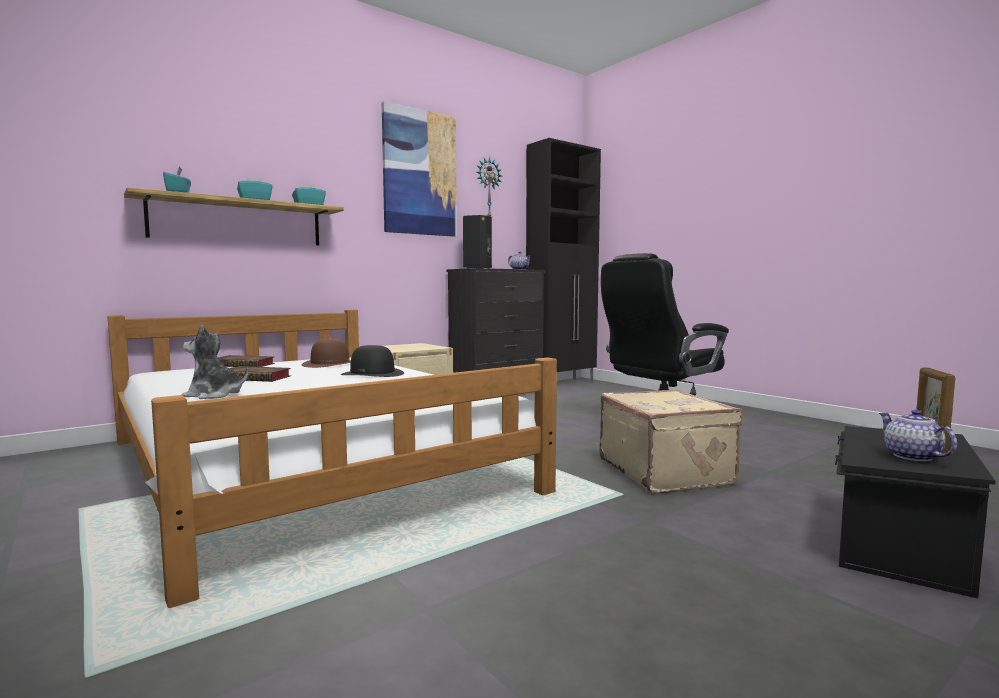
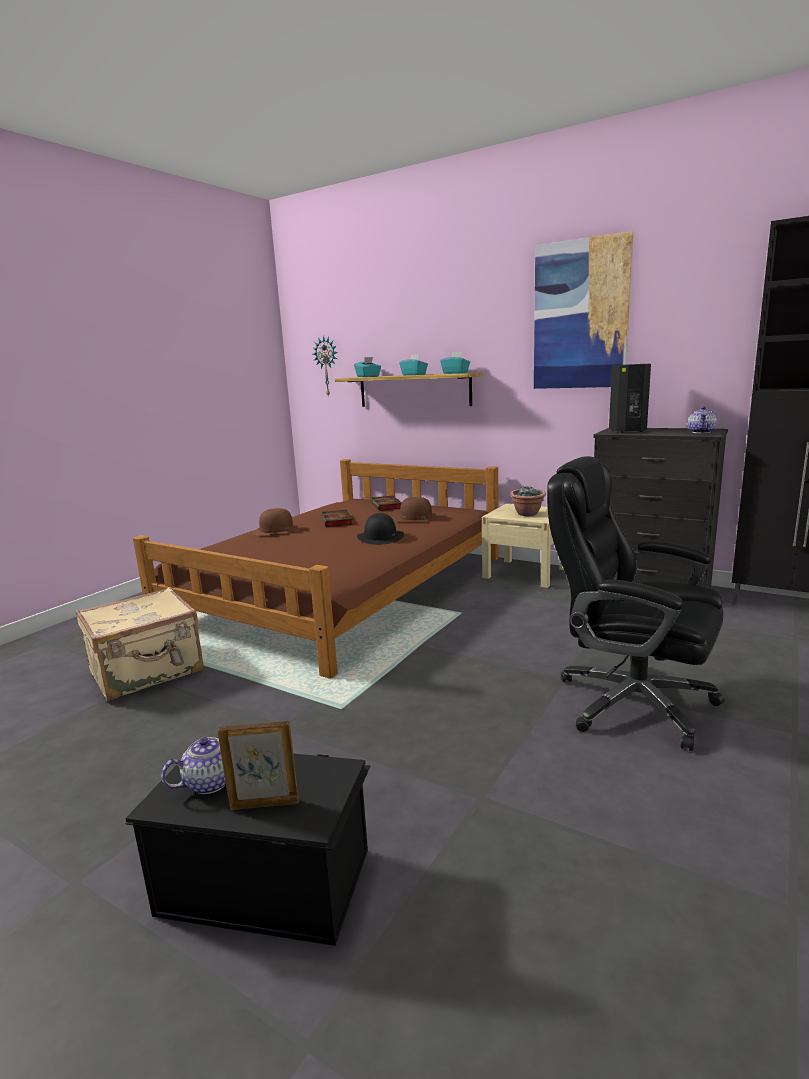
camera: 70 degrees right, 10 degrees up
(214, 395) = (276, 530): plush toy -> brown hat
(307, 464) = (343, 590): white bed -> brown bed
(414, 347) = (527, 514): none -> potted plant
(487, 188) = (687, 314): wall clock -> wall clock (327, 366)
(666, 472) = (424, 724): beige suitcase -> beige suitcase (147, 672)

